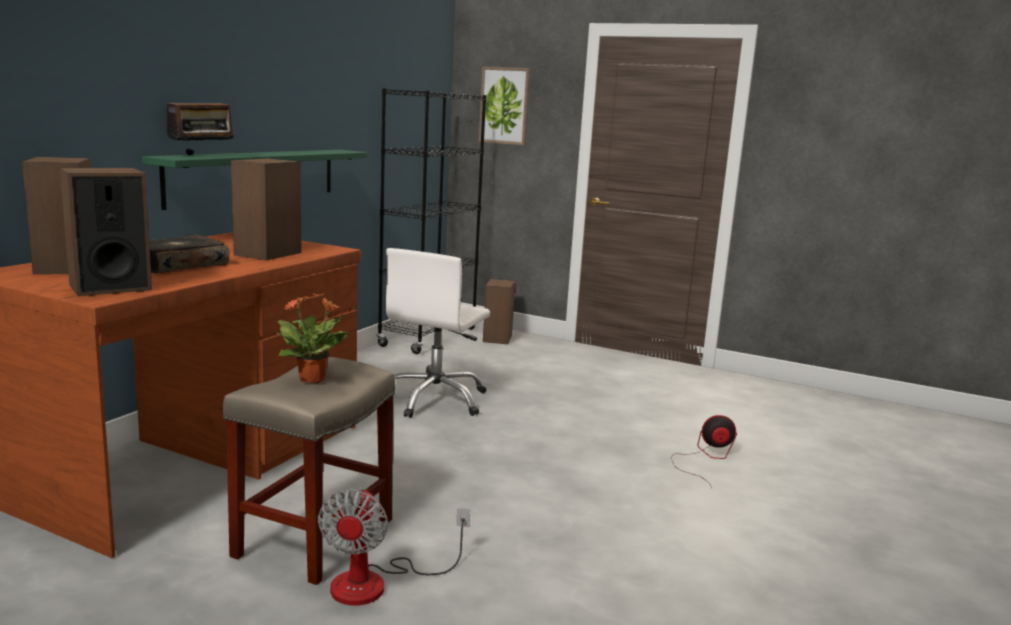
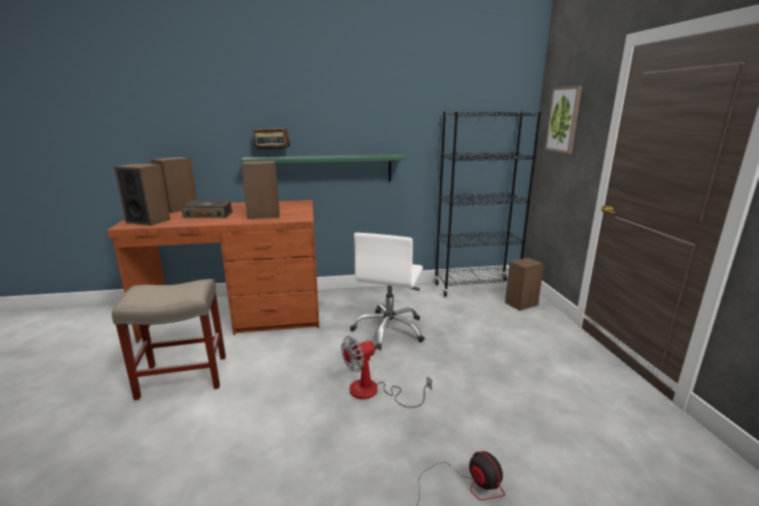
camera: 55 degrees right, 5 degrees up
(313, 379) = (165, 291): potted plant -> none
(377, 583) = (144, 417): fan -> fan (374, 392)
(435, 399) = (389, 330): white office chair -> white office chair turned 60 degrees counterclockwise

